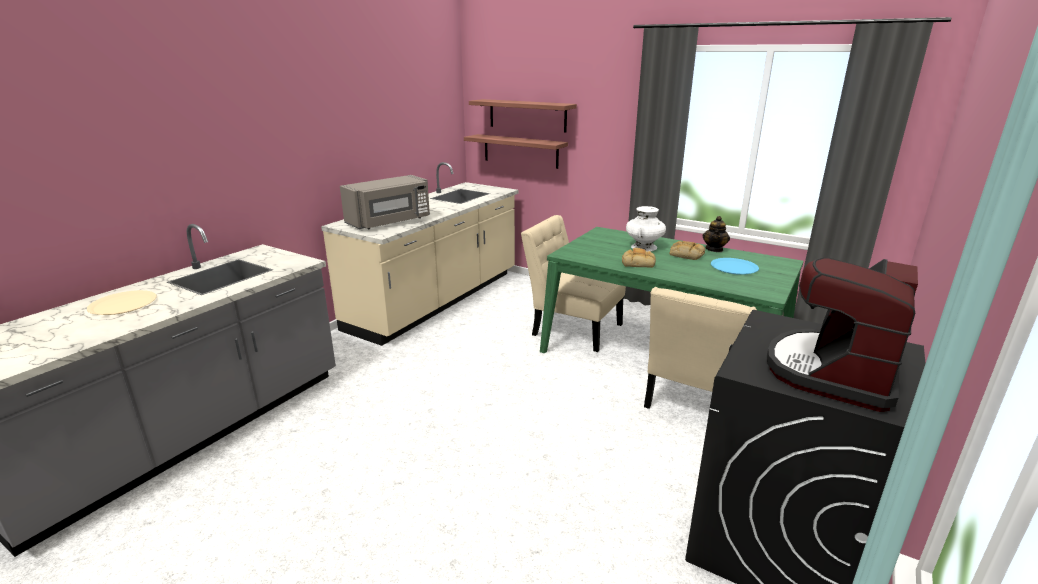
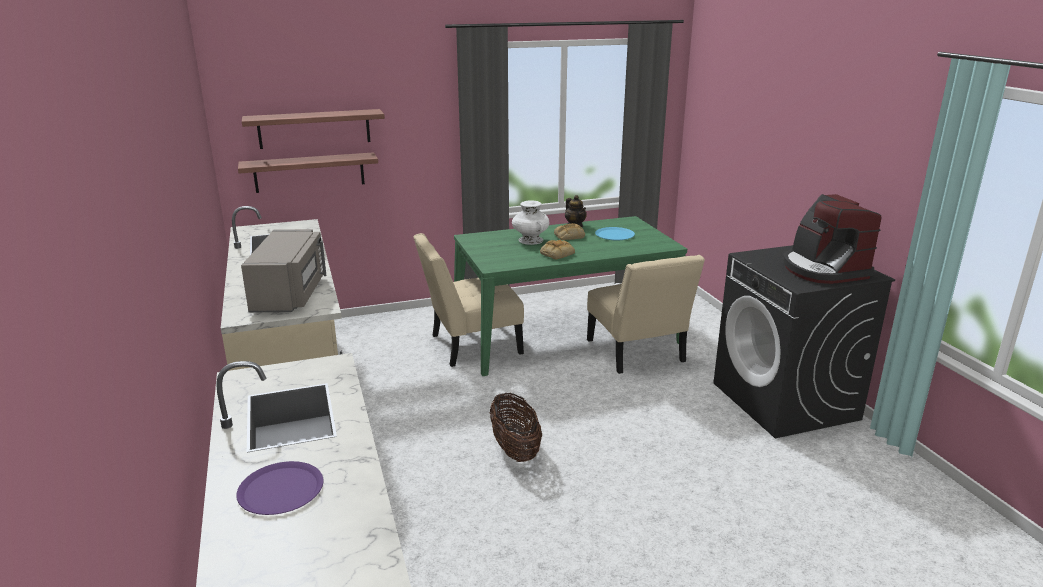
camera: 50 degrees left, 0 degrees up
(123, 304) = (281, 489): beige plate -> purple plate
(461, 410) = (515, 449): none -> basket

